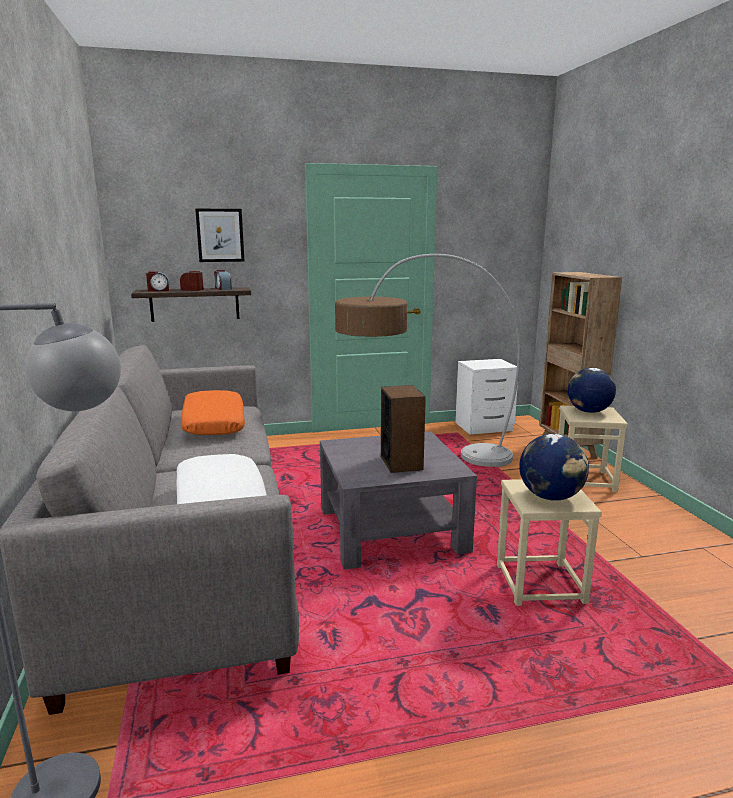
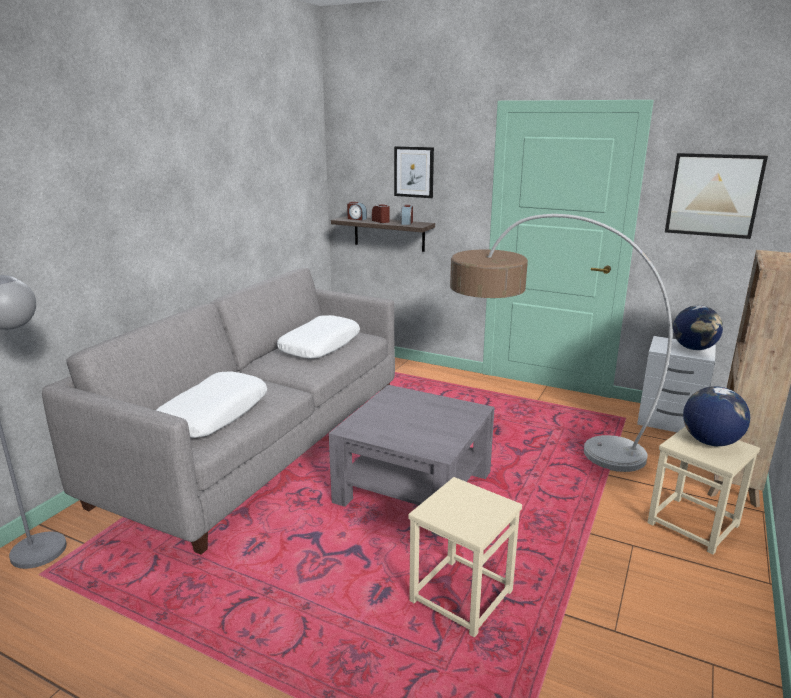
camera: 40 degrees right, 5 degrees up
(213, 423) = (320, 346): orange pillow -> white pillow
(401, 463) = (410, 428): speaker -> none
(486, 241) = (713, 195): none -> picture
(551, 497) = (462, 512): globe -> globe (693, 348)

